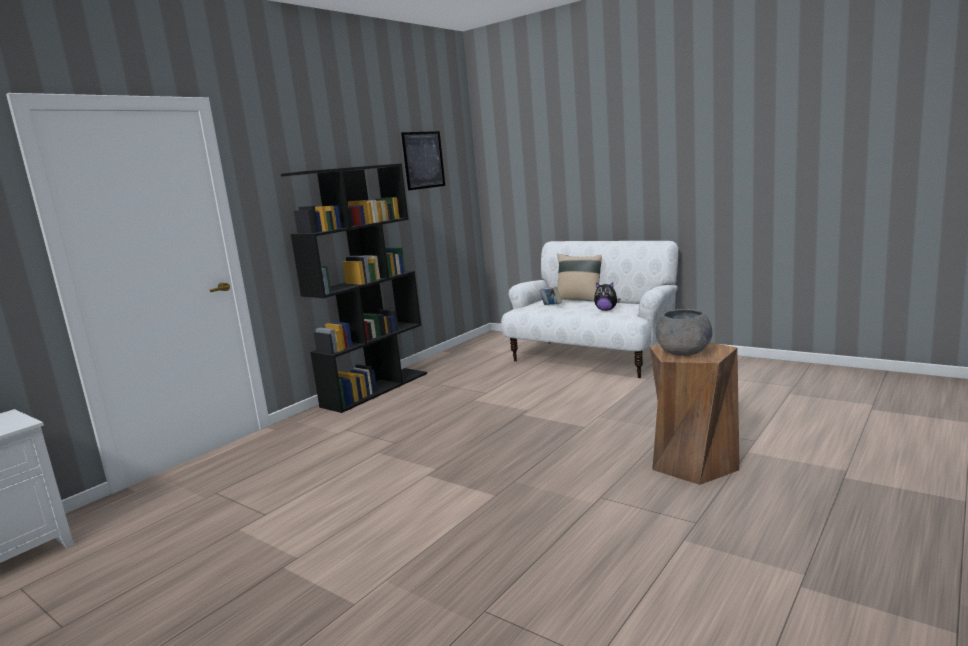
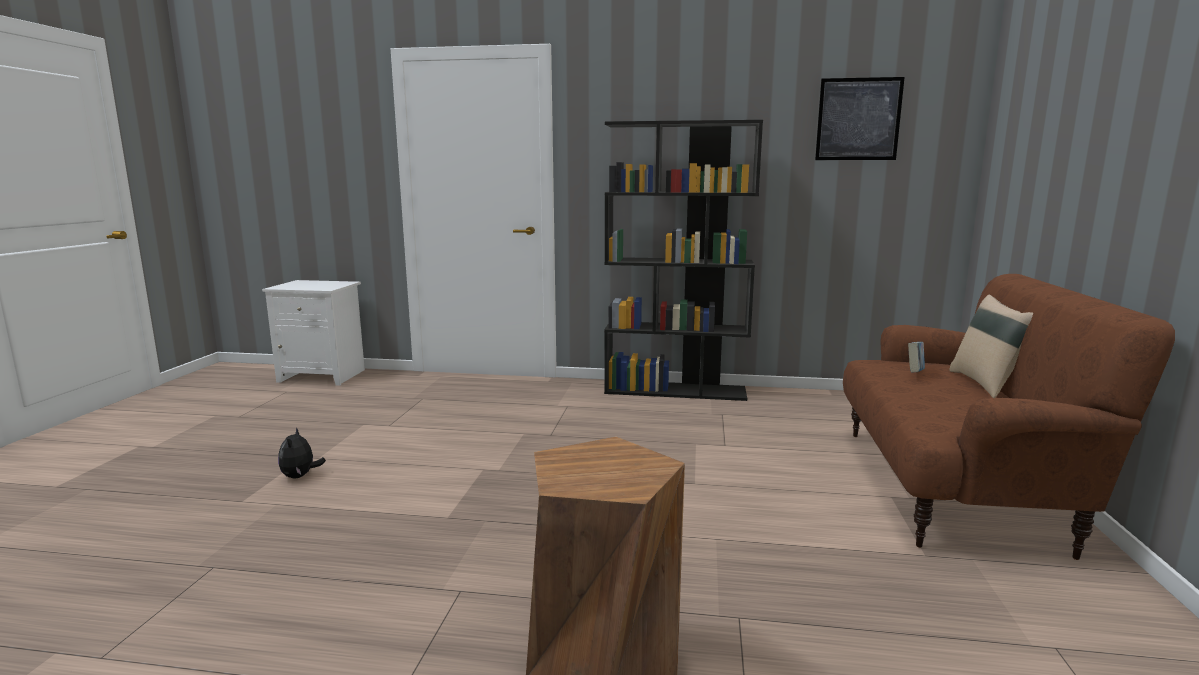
camera: 60 degrees right, 0 degrees up
(591, 357) = (952, 486): white sofa -> brown sofa
(606, 310) = (952, 409): plush toy -> plush toy (300, 476)
(684, 353) = (585, 462): grey bowl -> none

